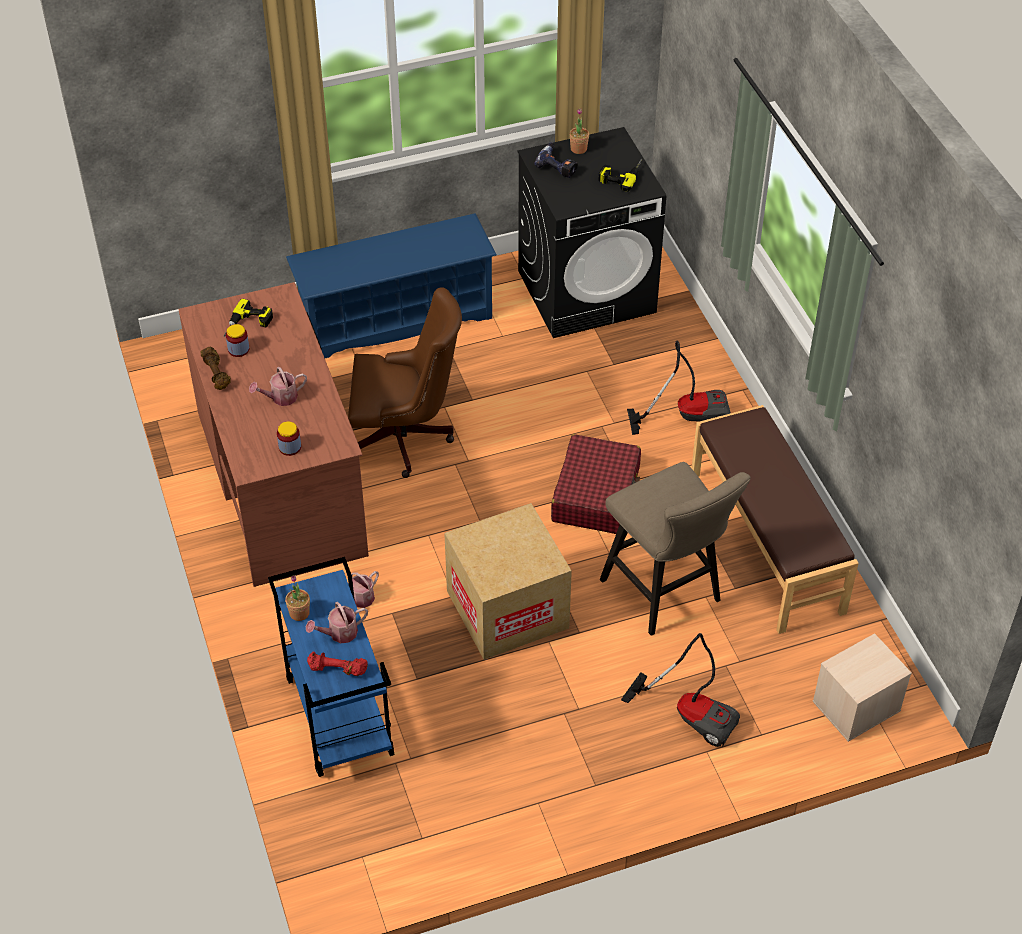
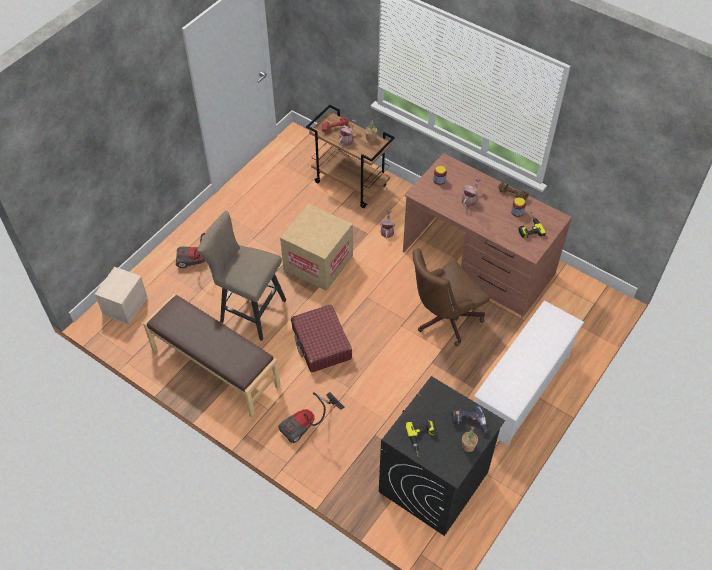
camera: 145 degrees right, 5 degrees up
(338, 715) = (351, 184): blue cart -> brown cart
(395, 320) = (521, 389): blue shoe rack -> white shoe rack

